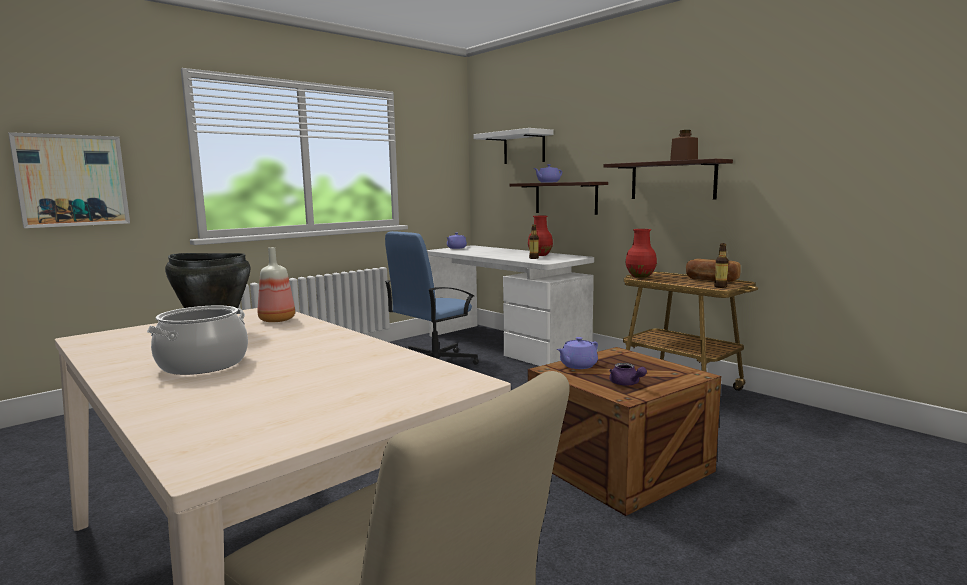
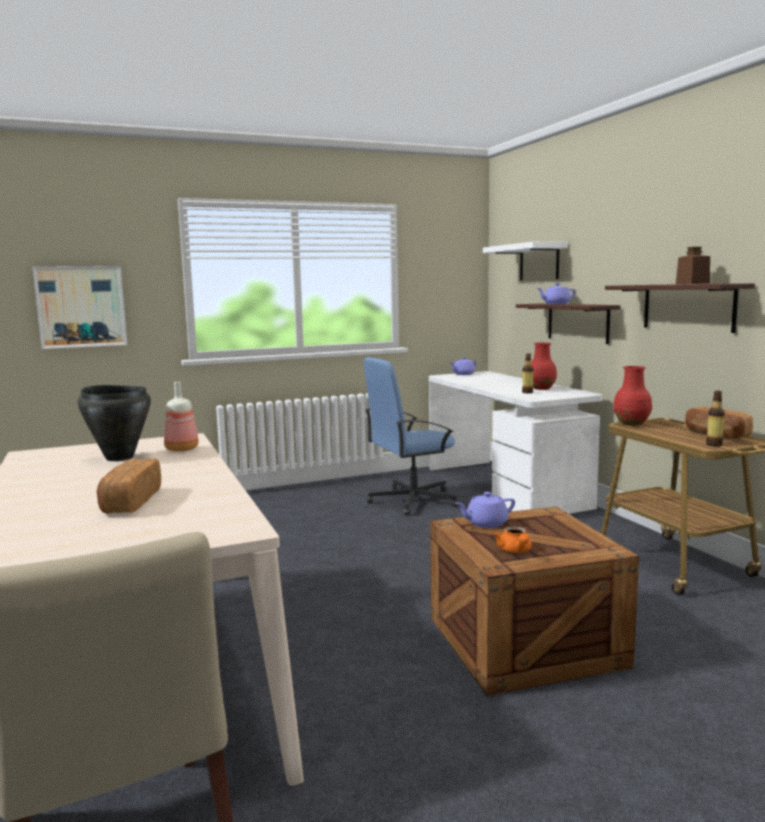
camera: 20 degrees right, 0 degrees up
(203, 364) = (74, 487): cooking pot -> none
(297, 371) = (130, 502): none -> bread
(626, 384) = (515, 551): purple teapot -> orange teapot

